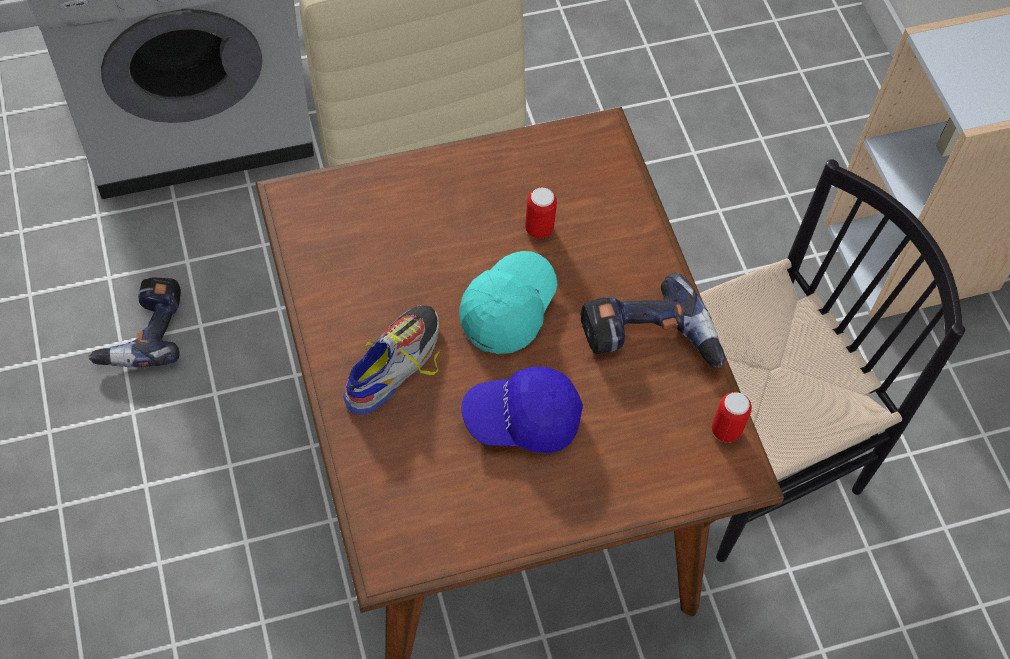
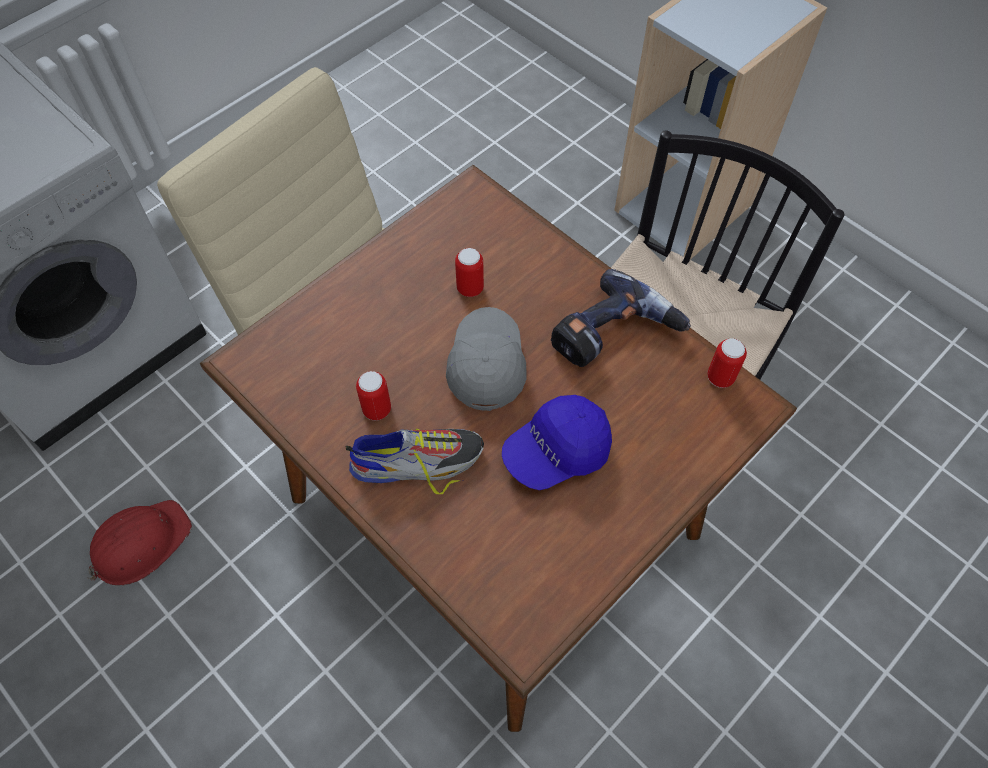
camera: 25 degrees left, 0 degrees up
(143, 332) = (140, 543): power drill -> red hard hat
(384, 300) = (377, 409): none -> can
(393, 363) = (418, 460): shoe -> shoe turned 75 degrees clockwise
(508, 309) = (486, 365): turquoise cap -> grey cap

